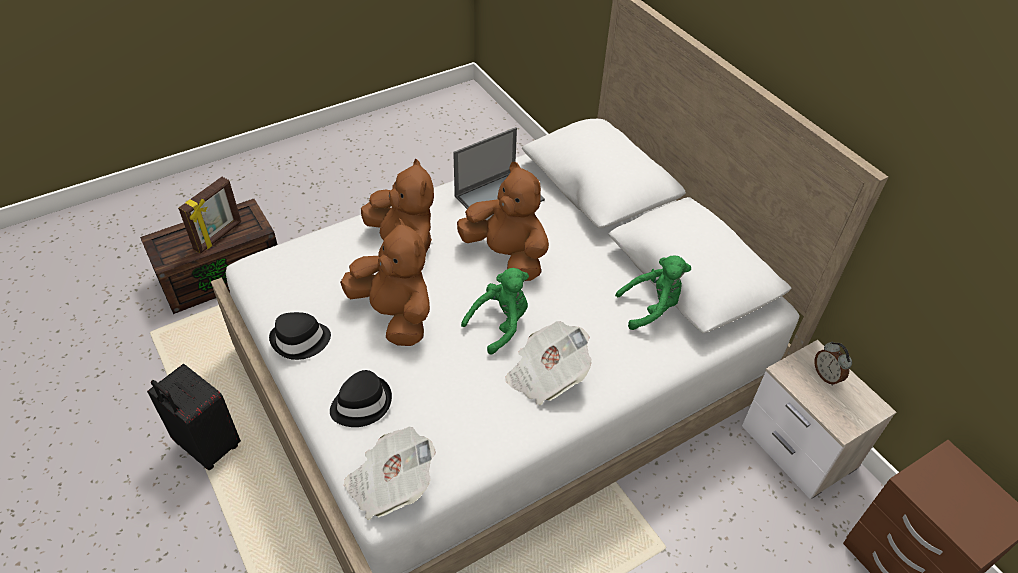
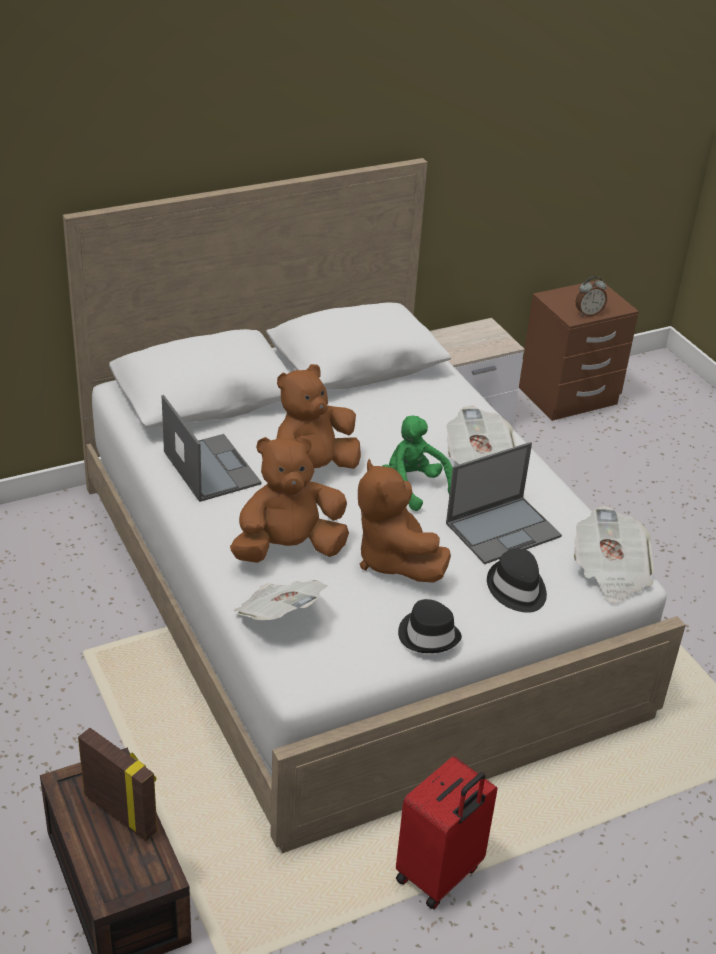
camera: 85 degrees left, 10 degrees down
(206, 447) = (440, 875): black suitcase -> red suitcase
(324, 251) = (279, 616): none -> newspaper
(395, 315) = (394, 560): brown plush toy -> brown plush toy turned 75 degrees counterclockwise
(447, 394) = (504, 529): none -> laptop
(652, 308) = (398, 392): green plush toy -> none
(826, 376) = (454, 339): alarm clock -> alarm clock (588, 313)

